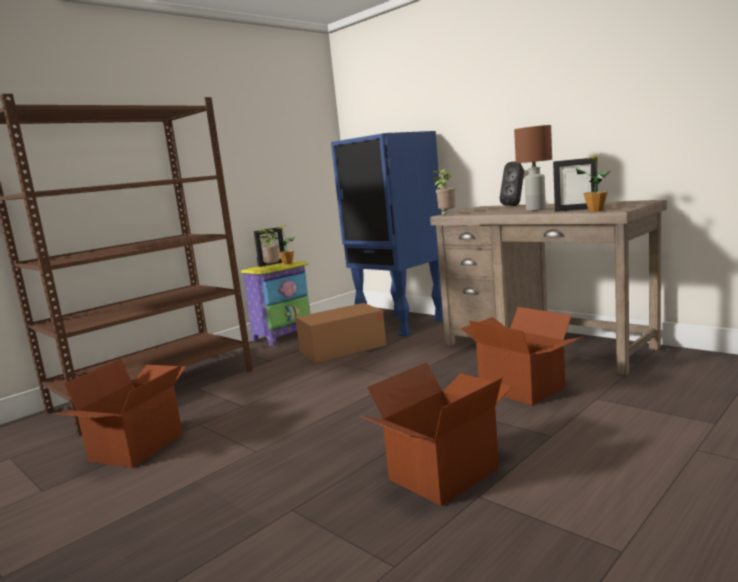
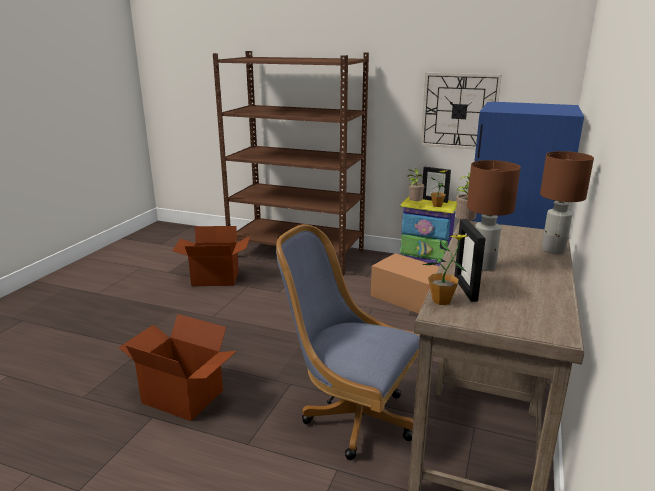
camera: 65 degrees right, 10 degrees up
(264, 169) = (459, 111): none -> wall clock
(515, 205) = (553, 250): black speaker -> brown table lamp
(522, 388) = (350, 416): cardboard box -> blue office chair

